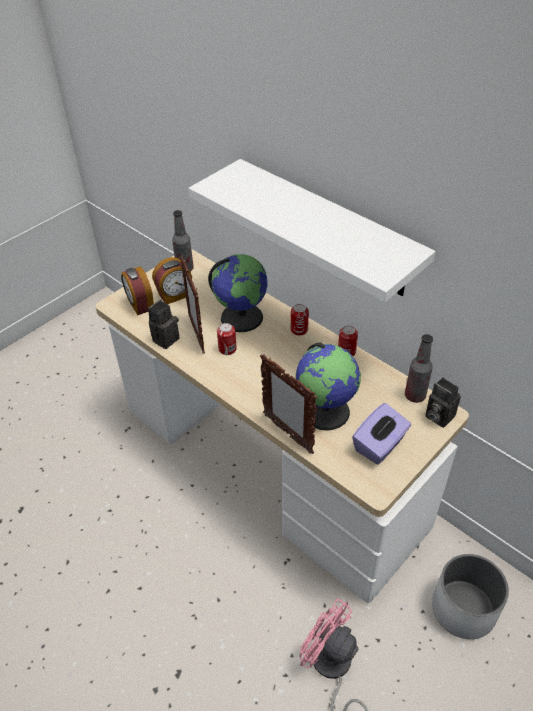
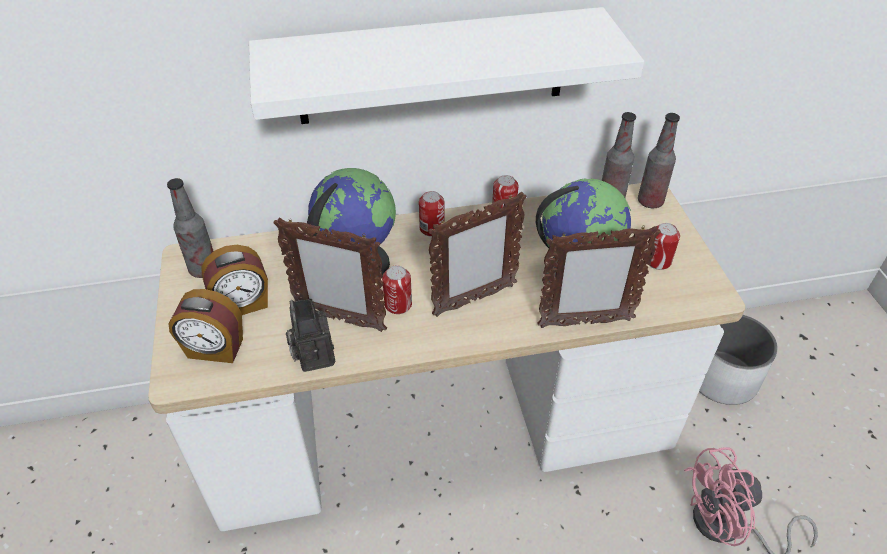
camera: 55 degrees left, 0 degrees up
(175, 295) = (242, 305): alarm clock -> alarm clock turned 60 degrees clockwise
(259, 377) = (474, 300): none -> picture frame
(380, 445) = (658, 261): purple tissue box -> can
(437, 416) = (650, 202): camera -> bottle

